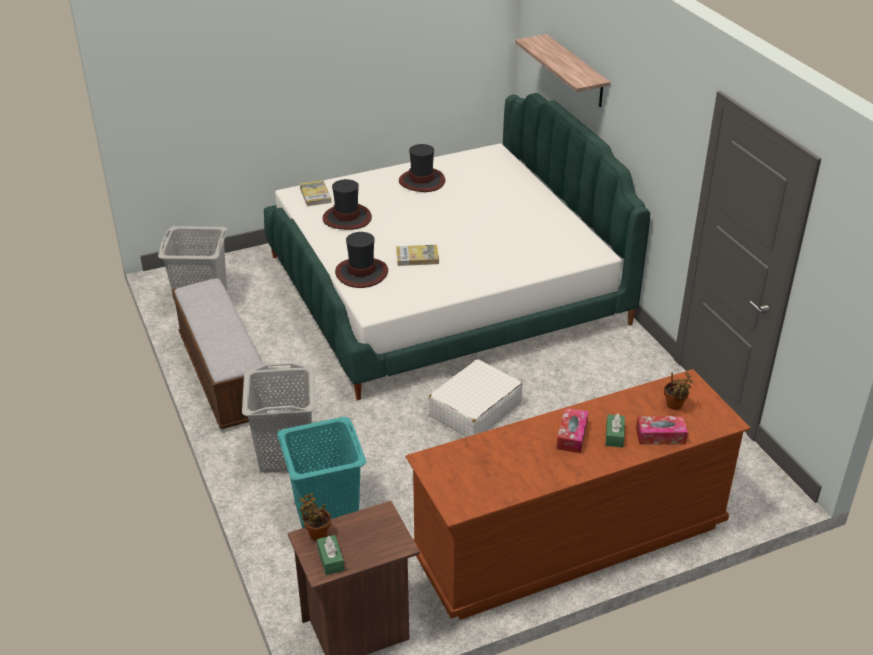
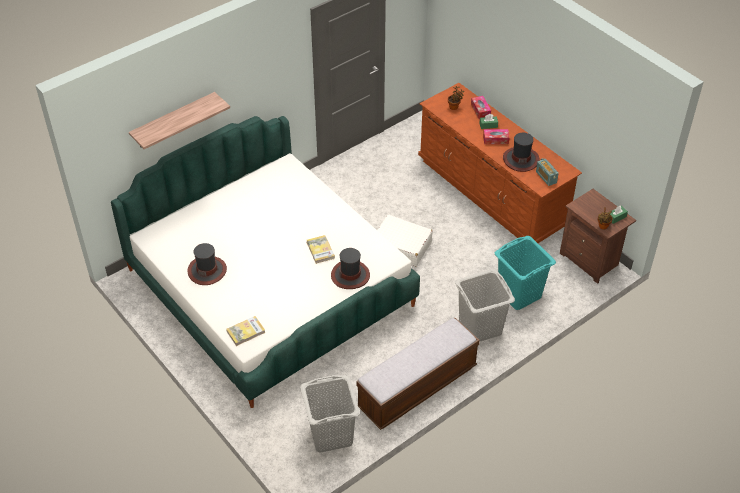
camera: 105 degrees left, 10 degrees up
(347, 218) = (277, 302): hat -> hat (520, 159)
(451, 473) = (546, 177): none -> radio

